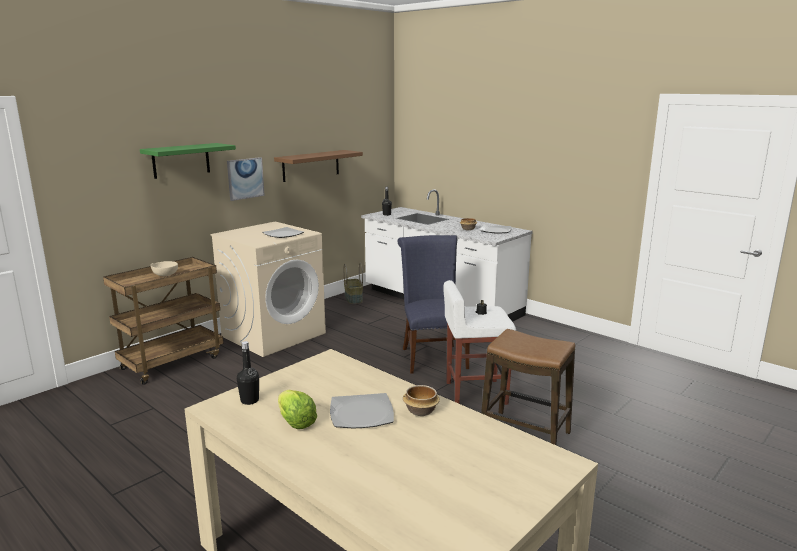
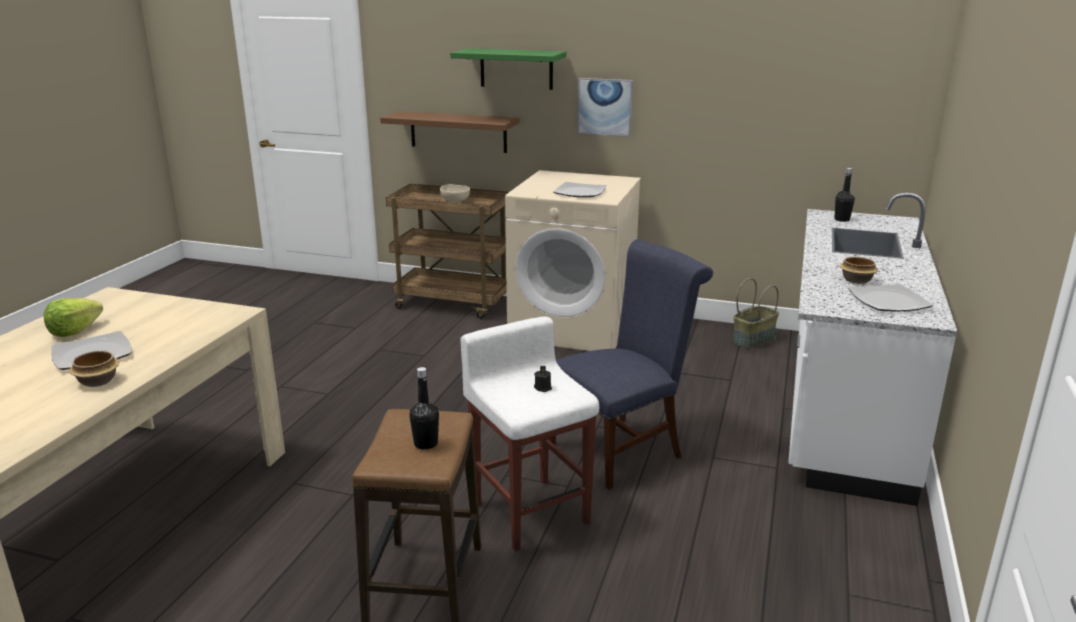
camera: 65 degrees right, 5 degrees up
(249, 400) = (123, 304): black bottle -> black bottle (426, 444)
(311, 165) = (727, 106): brown shelf -> brown shelf (458, 131)

